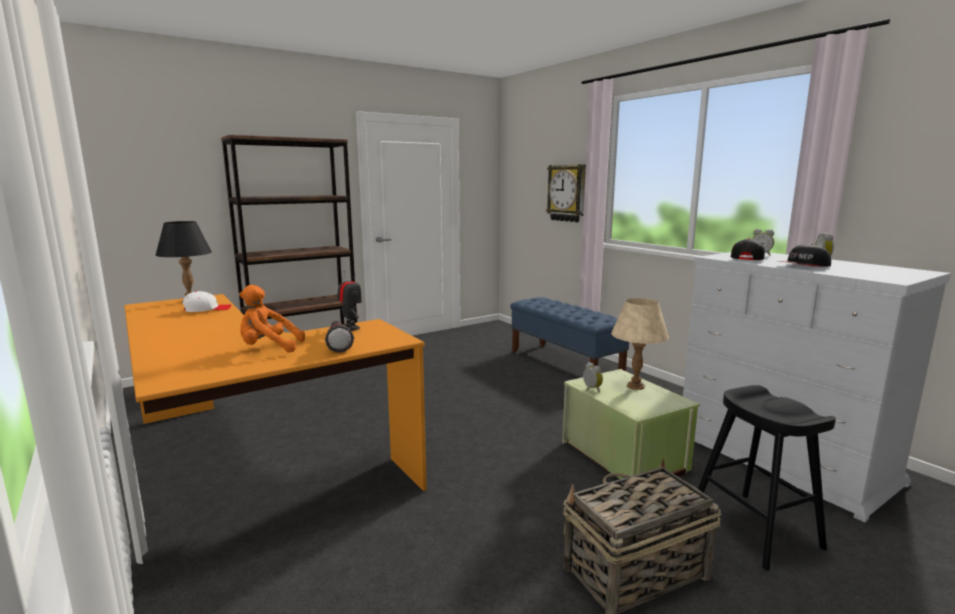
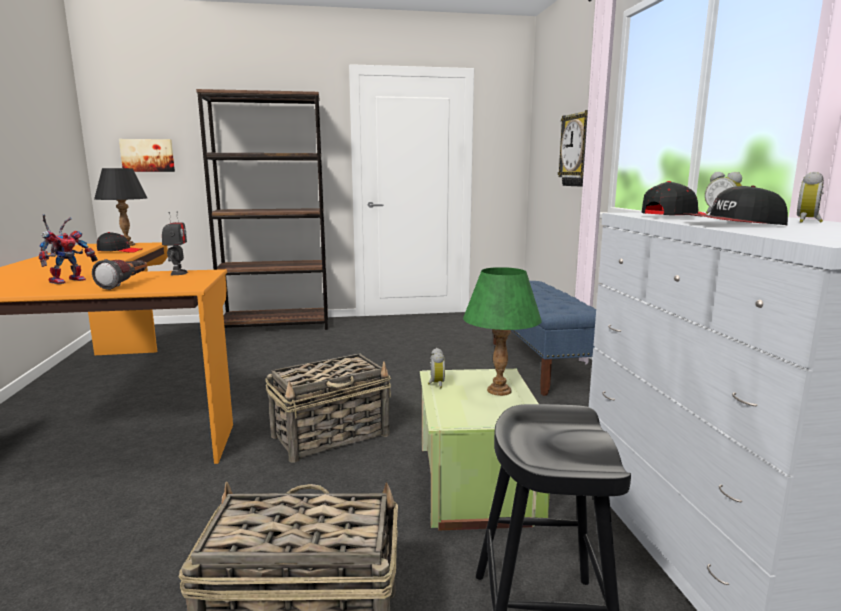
camera: 25 degrees right, 0 degrees up
(153, 200) = (148, 155): none -> picture
(207, 309) = (119, 251): white cap -> black cap
(268, 348) = (69, 280): orange plush toy -> toy robot
(485, 447) = (332, 435): none -> basket
(635, 386) = (498, 390): beige table lamp -> green table lamp

